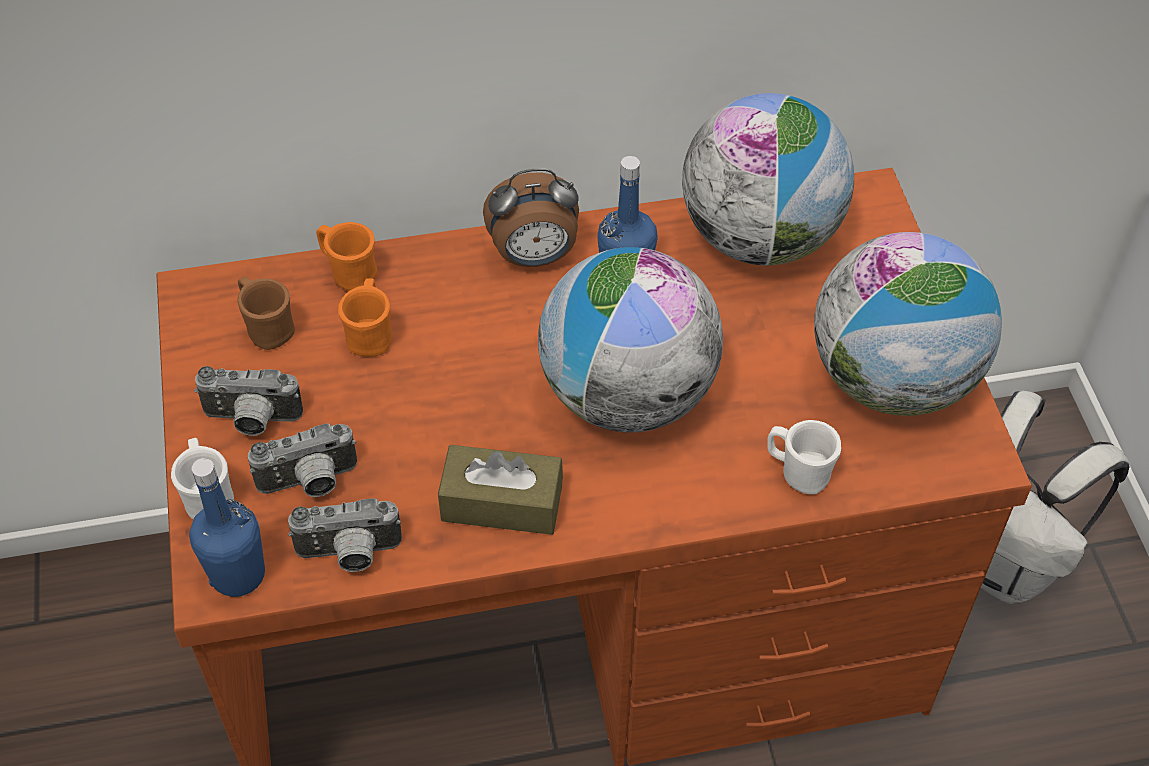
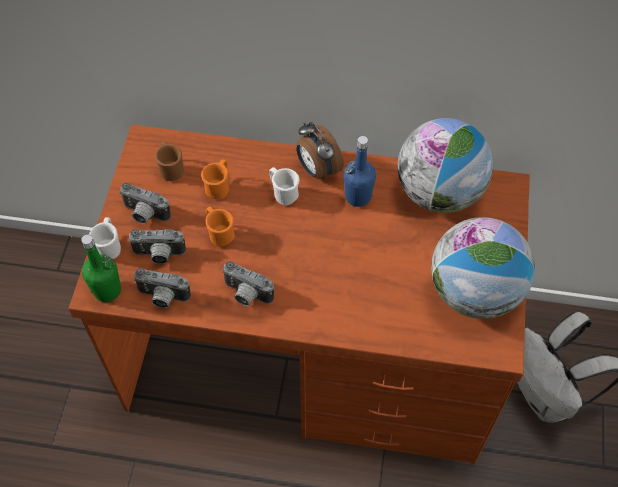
camera: 20 degrees right, 5 degrees up
(238, 574) = (107, 290): blue bottle -> green bottle
(349, 273) = (222, 151): orange mug -> orange mug (219, 234)
(502, 503) = (246, 295): brown tissue box -> camera
(534, 257) = (317, 169): alarm clock -> alarm clock turned 45 degrees clockwise
(627, 395) = (332, 258): globe -> none
(798, 472) = (401, 327): white mug -> white mug (283, 193)

